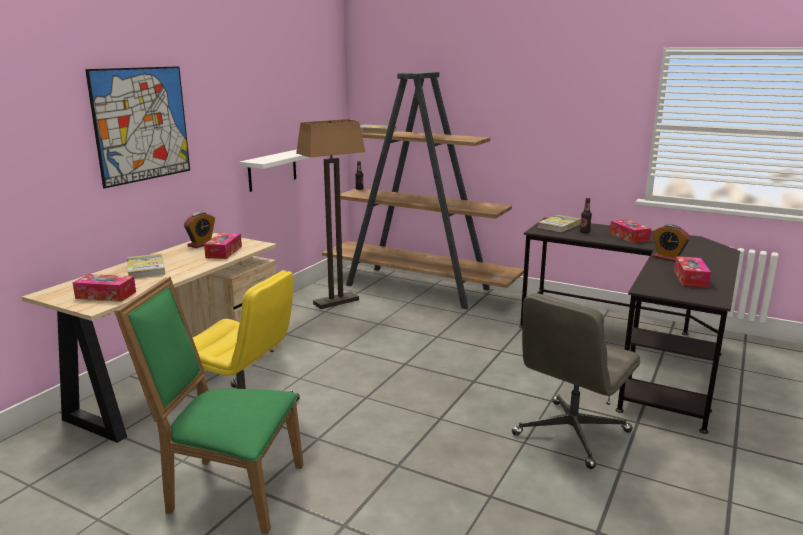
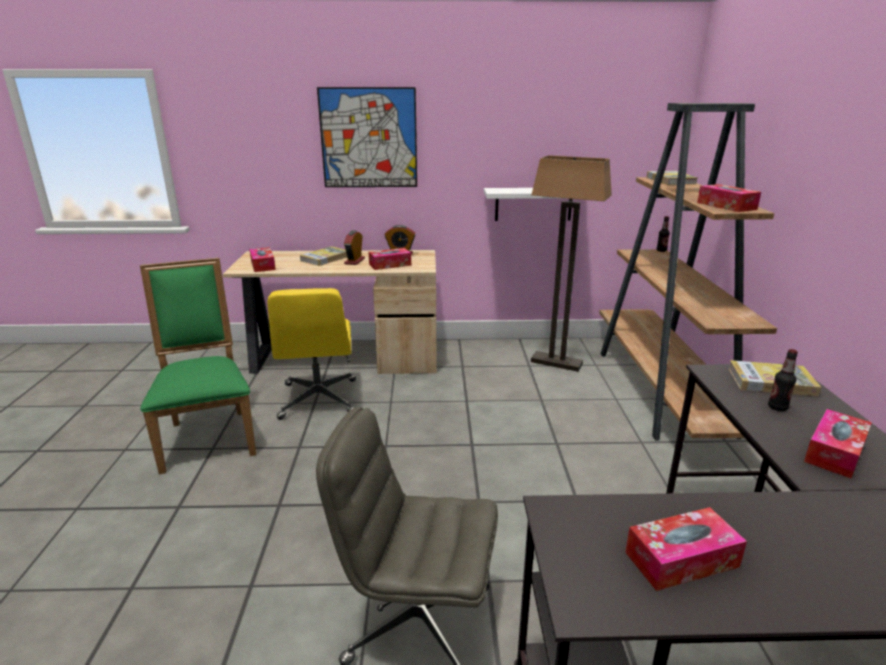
camera: 60 degrees right, 5 degrees up
(463, 138) = (726, 206): none -> tissue box
(668, 258) = (773, 515): alarm clock -> alarm clock (354, 261)

